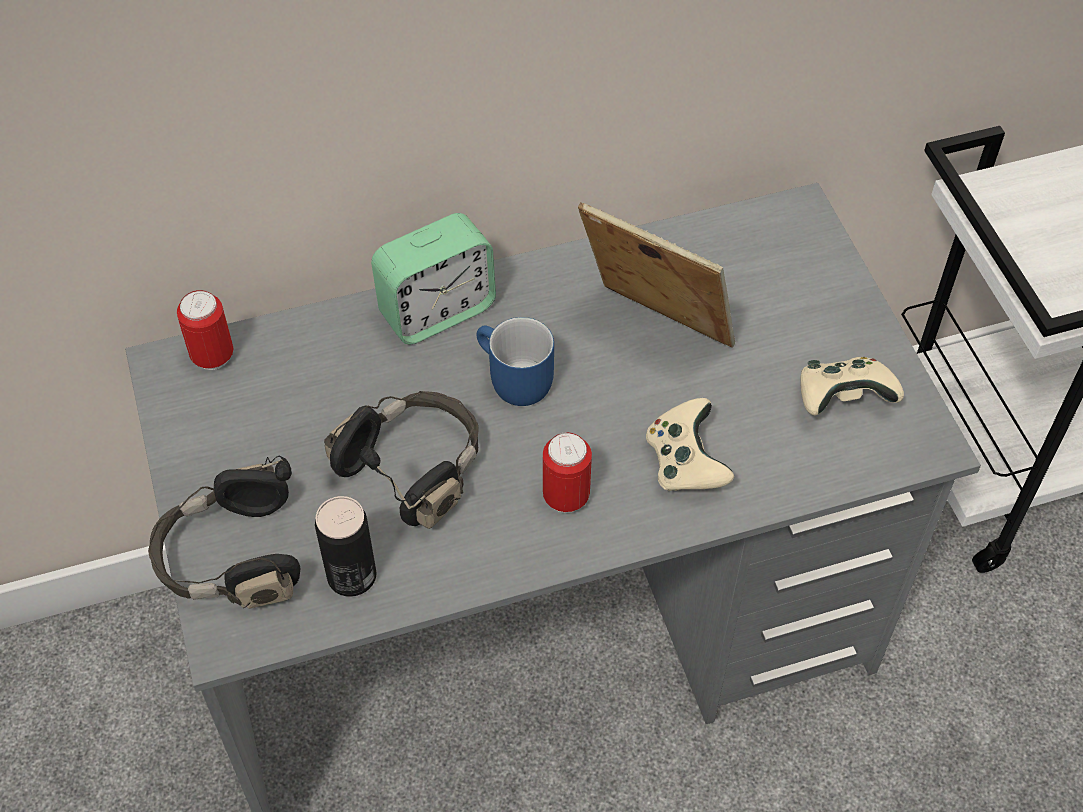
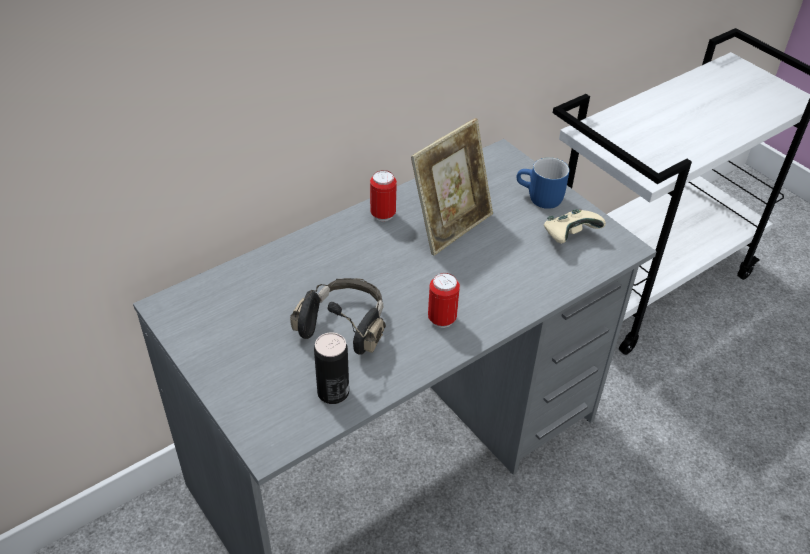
camera: 20 degrees left, 10 degrees down
(212, 356) = (192, 295): can -> can (383, 214)
(232, 557) = (253, 401): black headphones -> none
(437, 311) = (321, 242): alarm clock -> none
(511, 381) = (382, 268): blue mug -> blue mug (539, 199)
(654, 332) = (451, 226): picture frame -> picture frame turned 120 degrees clockwise
(685, 463) = (500, 286): beige game controller -> none

